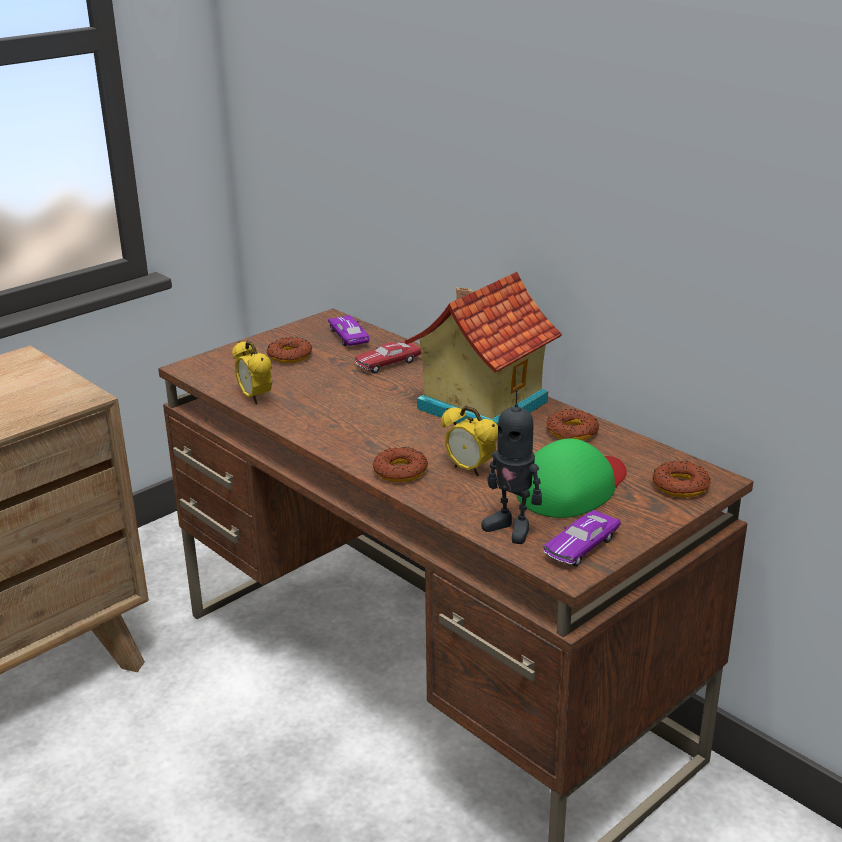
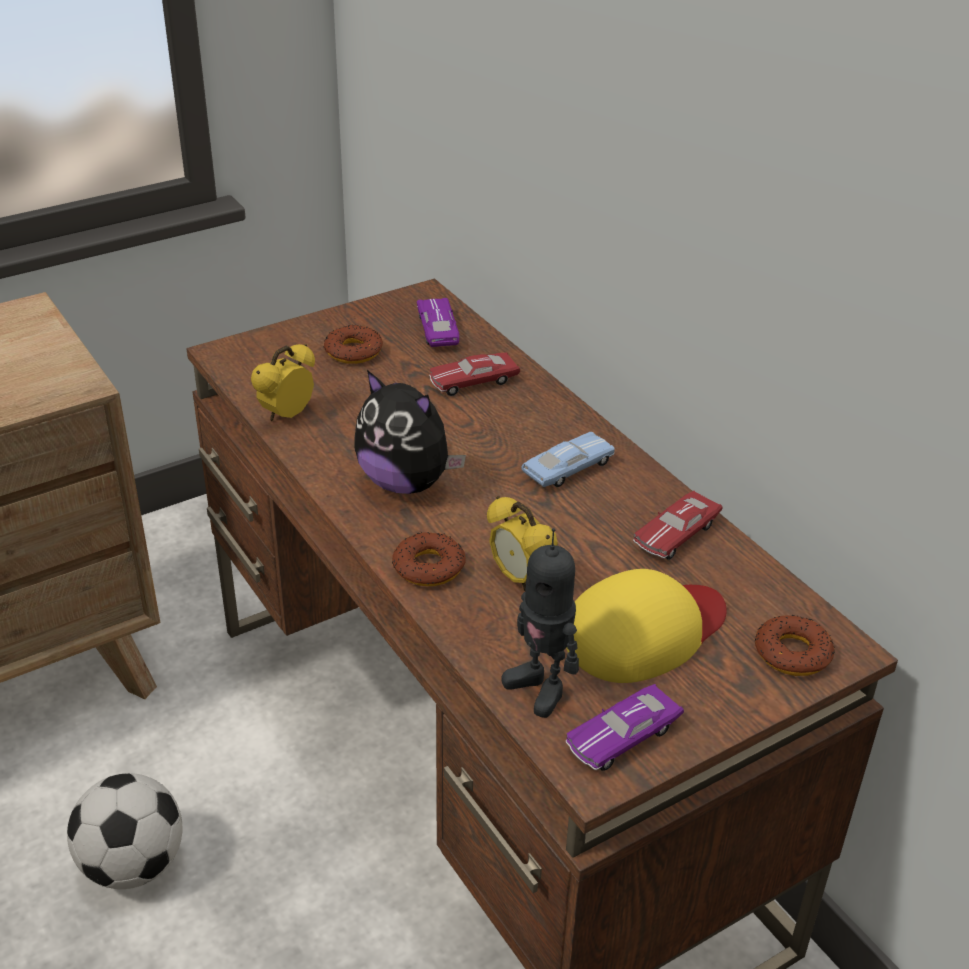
camera: 10 degrees right, 10 degrees up
(162, 790) = (132, 866): none -> football
(255, 398) = (287, 416): alarm clock -> alarm clock turned 60 degrees clockwise
(362, 426) = (406, 482): none -> plush toy
(479, 404) = (568, 469): toy house -> blue toy car
(572, 432) = (676, 534): donut -> red toy car
(572, 487) = (645, 632): green cap -> yellow cap

